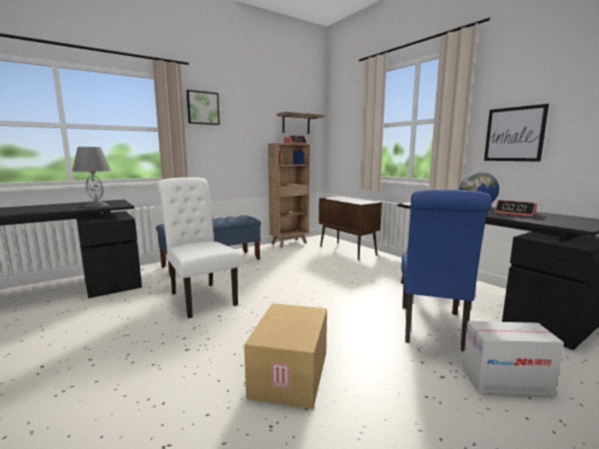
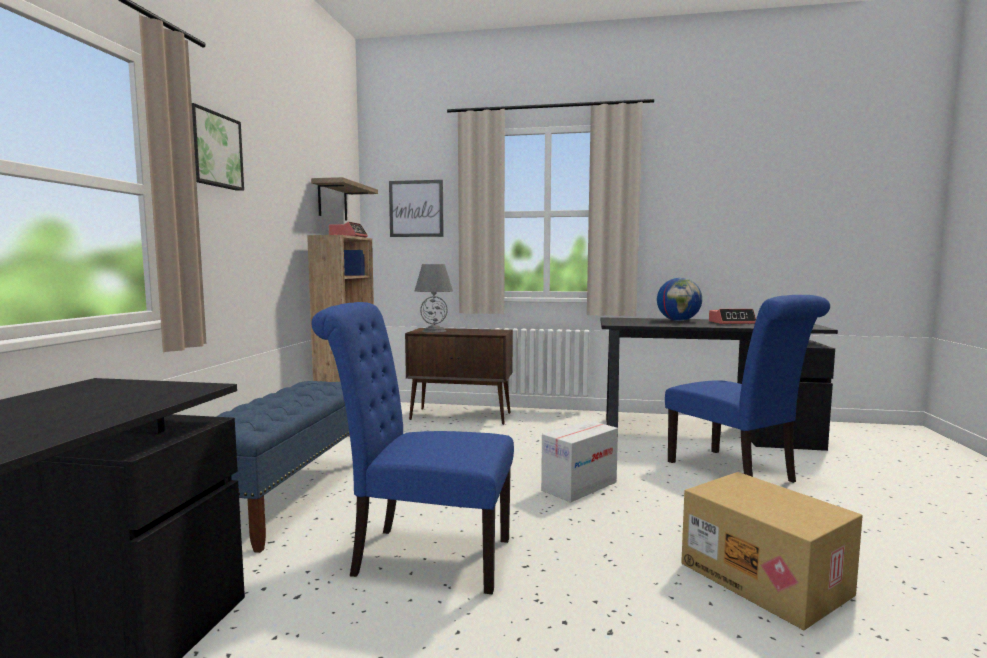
camera: 45 degrees left, 5 degrees down
(96, 205) = (116, 400): grey table lamp -> grey table lamp (434, 331)
(200, 297) = (422, 556): white chair -> blue chair
(505, 381) = (860, 492): cardboard box -> cardboard box (579, 486)
(514, 134) = (684, 235): picture -> picture (416, 208)

